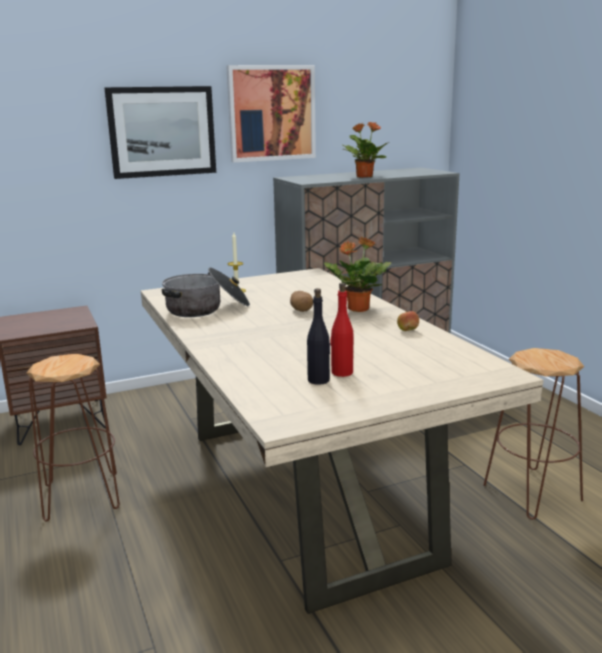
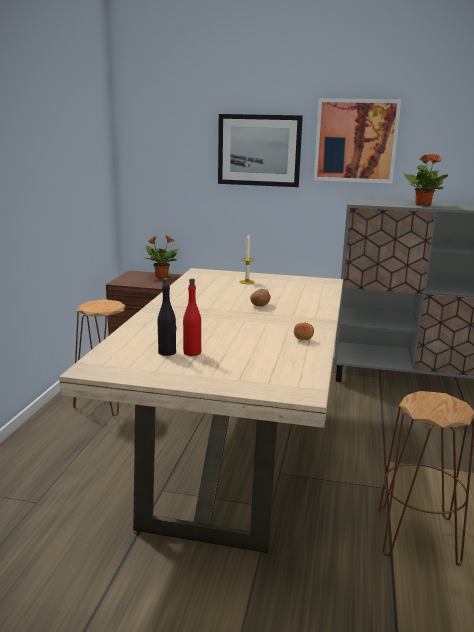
camera: 35 degrees right, 0 degrees up
(207, 309) = (203, 289): cooking pot -> none
(357, 309) = (301, 315): potted plant -> potted plant (161, 276)

